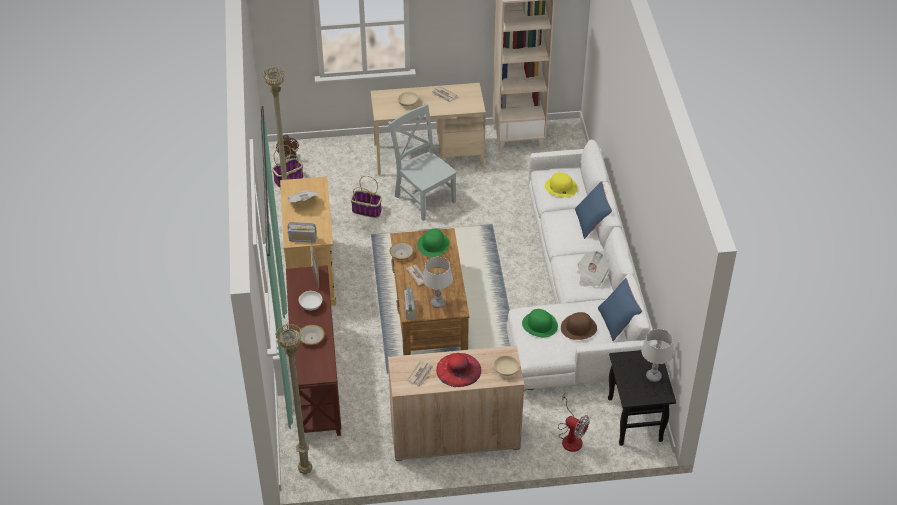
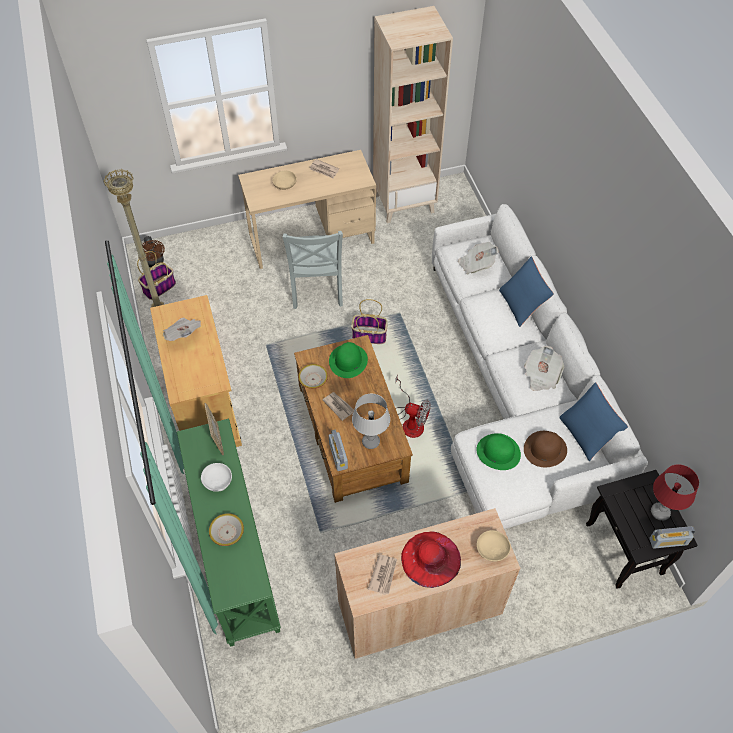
camera: 10 degrees left, 10 degrees up
(303, 239) = (192, 387): radio -> radio (668, 541)
(304, 470) = (244, 694): beige floor lamp -> none
(315, 378) = (234, 552): brown console table -> green console table
(367, 210) = (256, 315): basket -> basket (370, 335)
(424, 197) = (316, 289): grey chair -> grey chair turned 135 degrees counterclockwise
(560, 187) = (476, 264): yellow hat -> newspaper
(571, 437) = (556, 586): fan -> fan (410, 421)
(653, 377) = (660, 512): grey table lamp -> red table lamp

